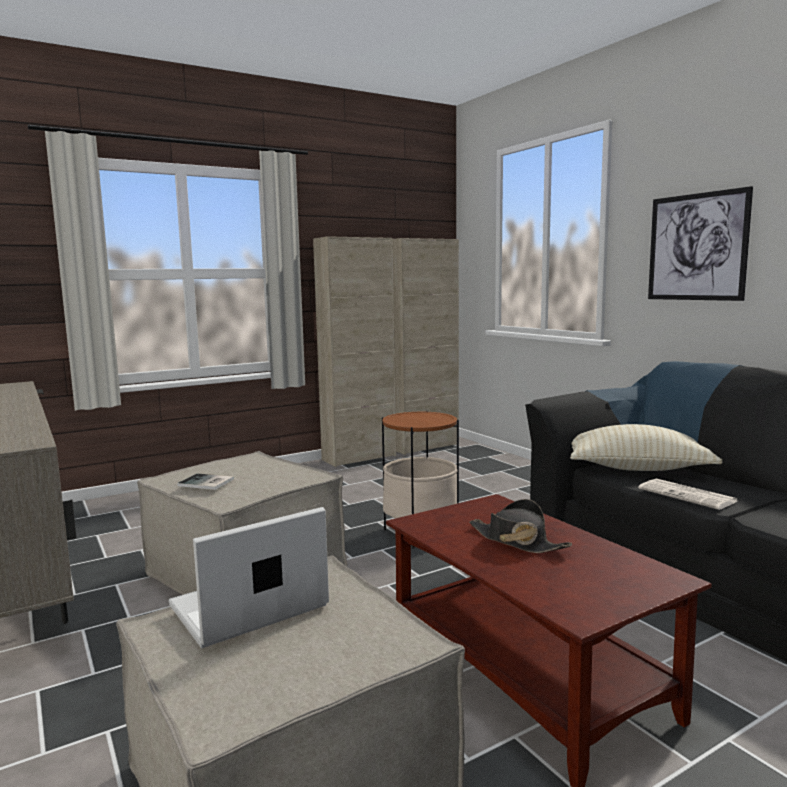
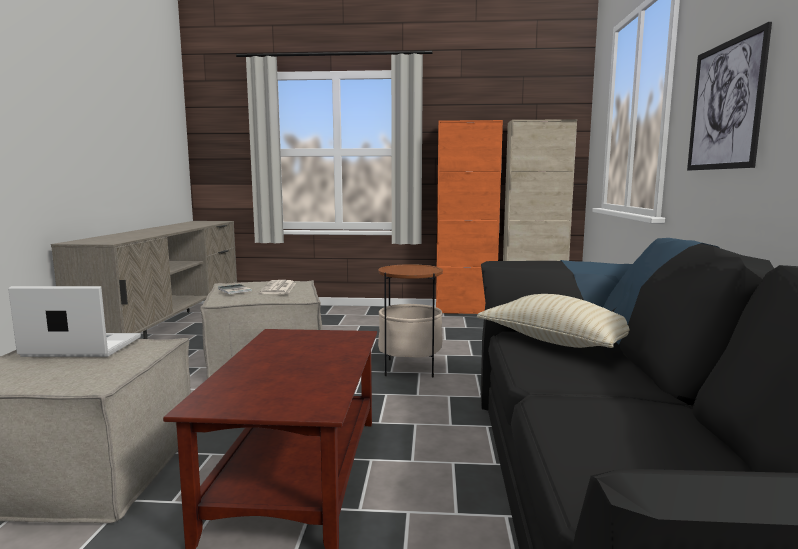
camera: 35 degrees right, 0 degrees up
(359, 457) = (465, 311): beige cabinet -> orange cabinet
(516, 541) = (297, 358): black hat -> none
(688, 495) = (536, 369): newspaper -> newspaper (279, 288)

